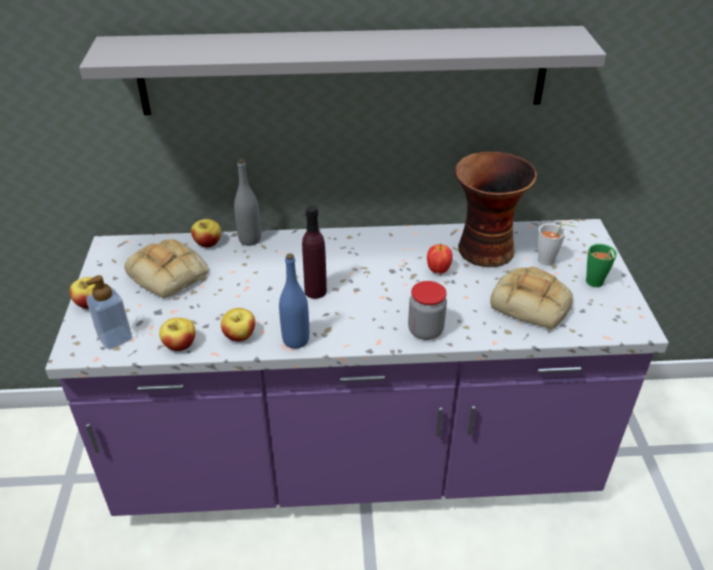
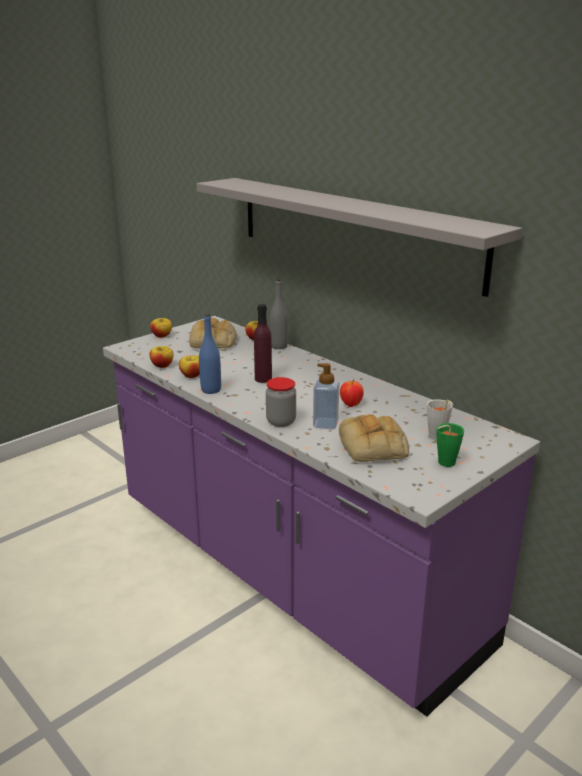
camera: 50 degrees right, 15 degrees down
(115, 338) = (145, 351): soap dispenser -> soap dispenser (325, 424)
(483, 250) = (403, 411): vase -> none

